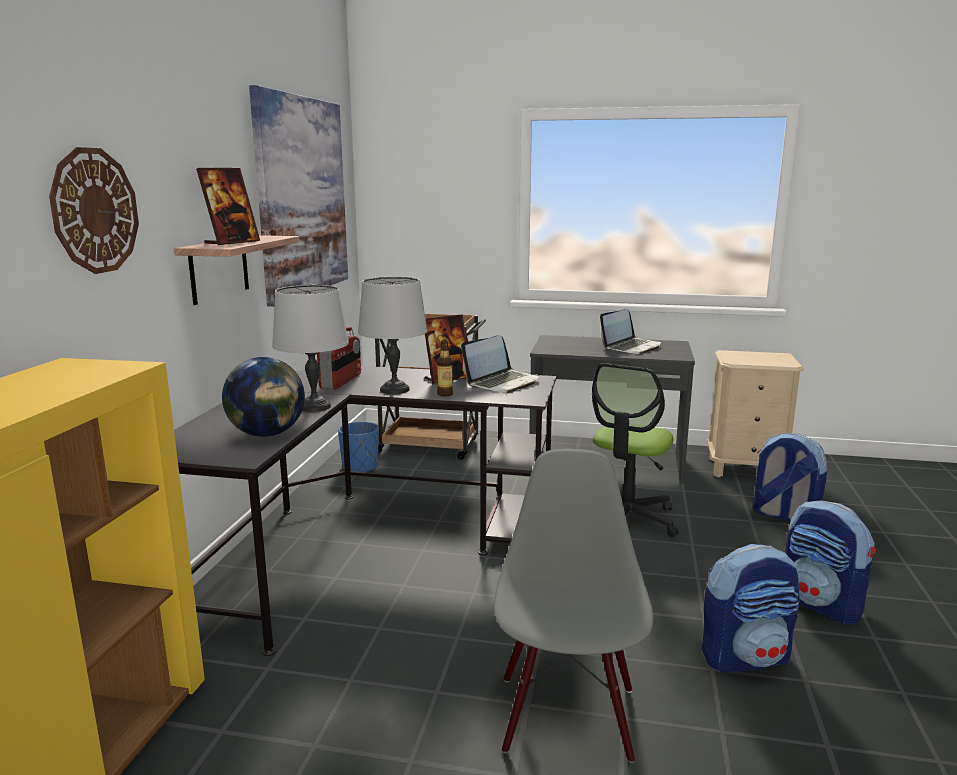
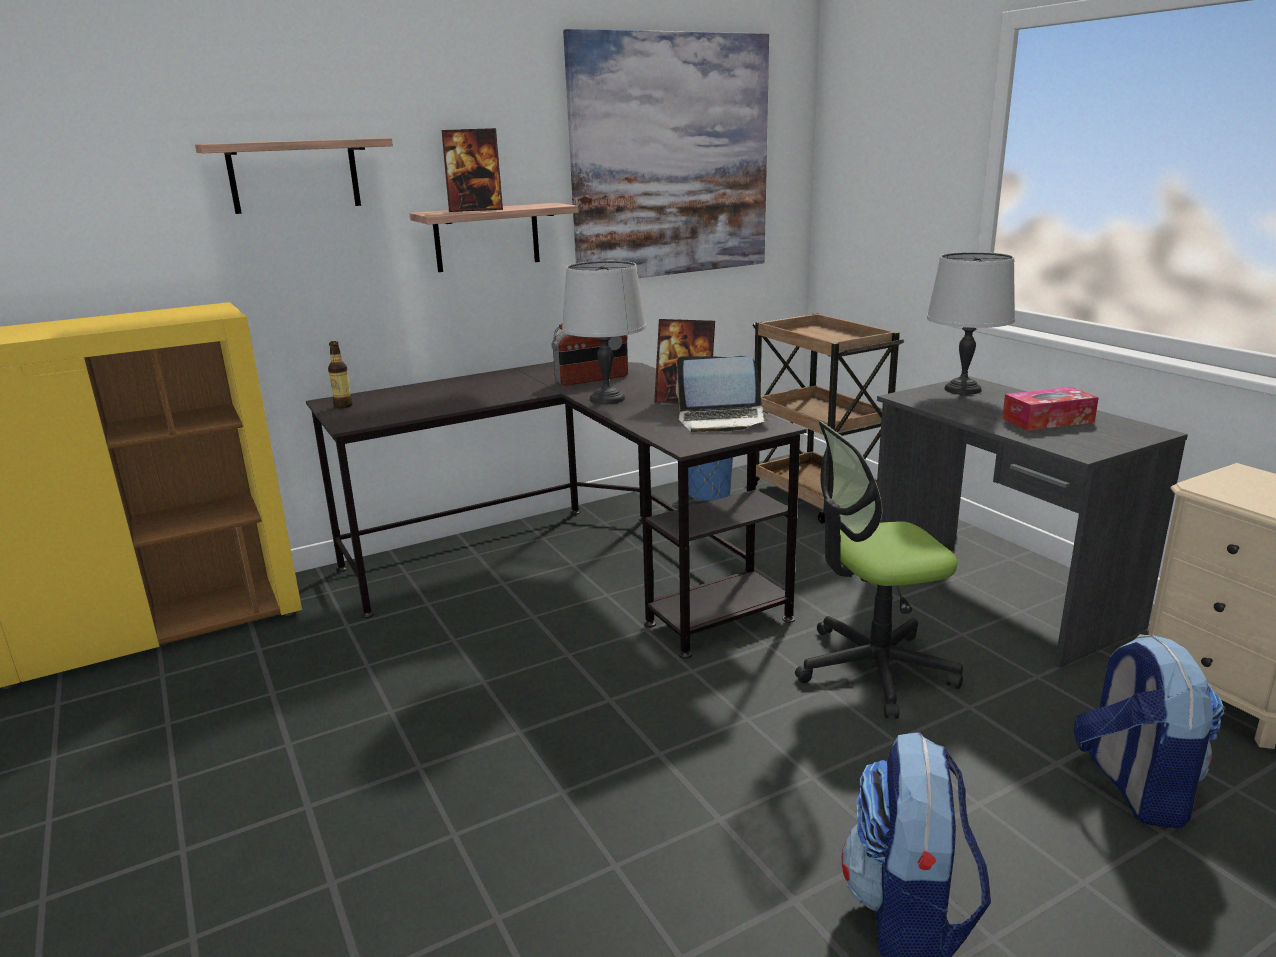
camera: 50 degrees right, 5 degrees up
(95, 211) = (294, 175): wall clock -> shelf
(267, 434) = (412, 410): globe -> none
(314, 406) = (506, 396): grey table lamp -> grey table lamp (962, 389)
(445, 394) = (632, 416): bottle -> bottle (343, 406)
(567, 717) = (420, 798): grey chair -> none
(631, 347) = (1047, 420): laptop -> tissue box
(745, 657) = (672, 884): backpack -> none

